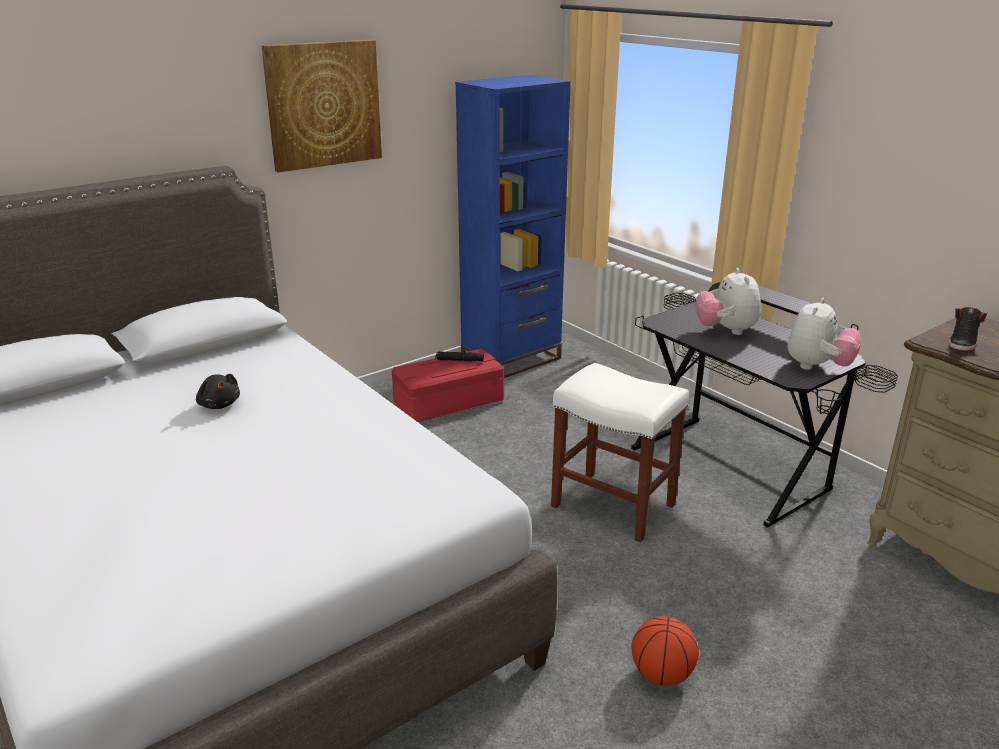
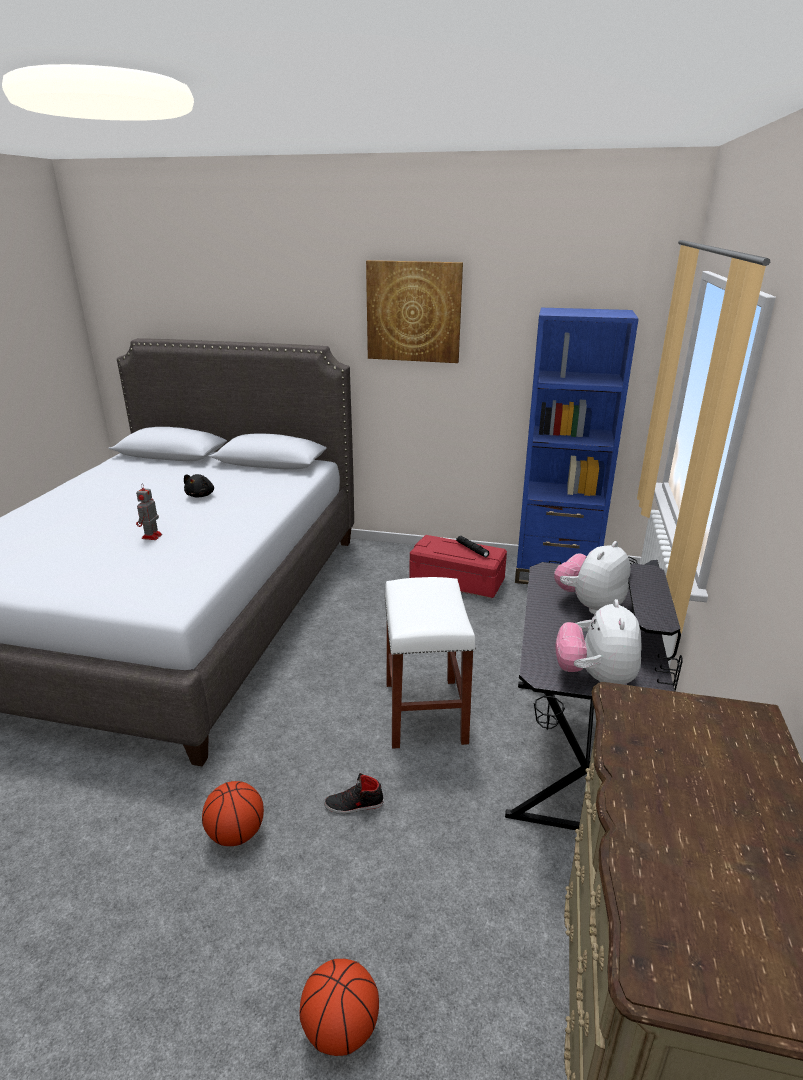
camera: 50 degrees right, 0 degrees up
(284, 463) = (151, 537): none -> toy robot
(817, 367) = (595, 678): plush toy -> plush toy turned 105 degrees clockwise
(902, 692) = (341, 1028): none -> basketball
(963, 342) = (659, 721): black shoe -> black shoe (354, 804)

